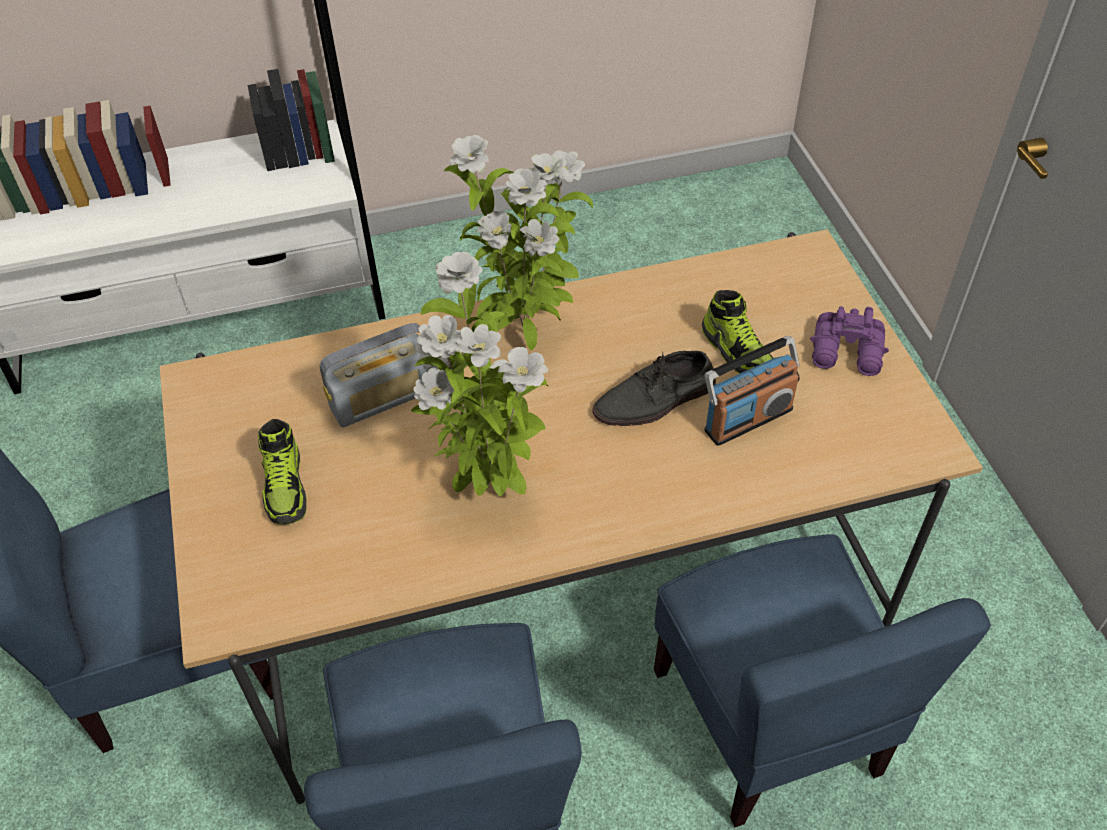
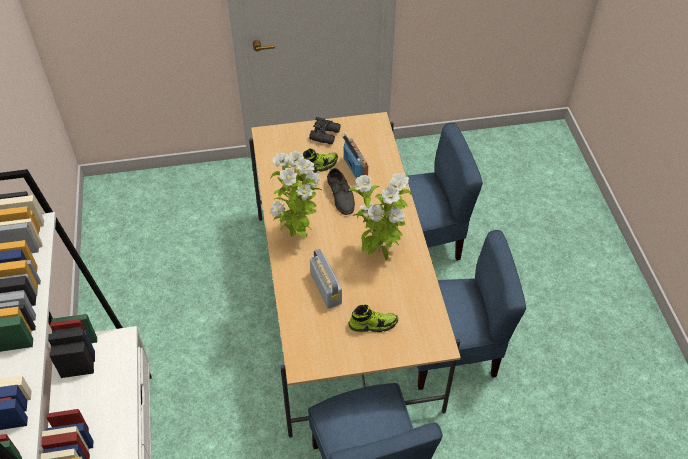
camera: 85 degrees left, 0 degrees up
(848, 353) = (326, 135): purple binoculars -> black binoculars

